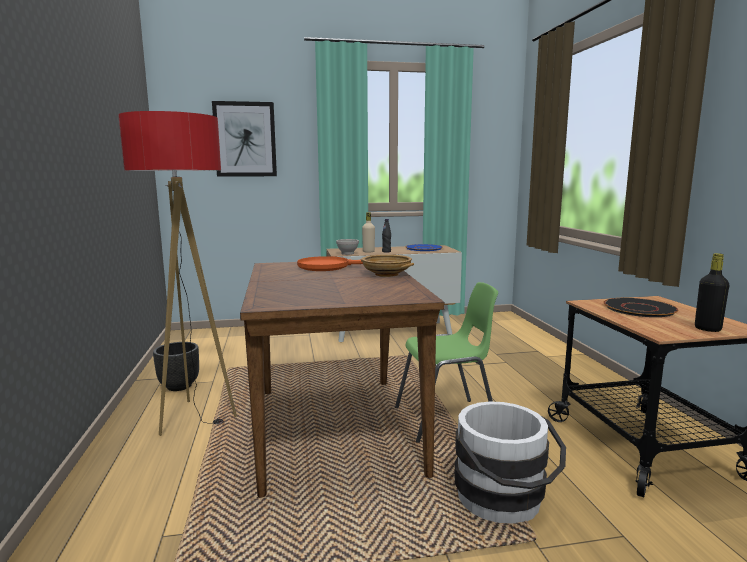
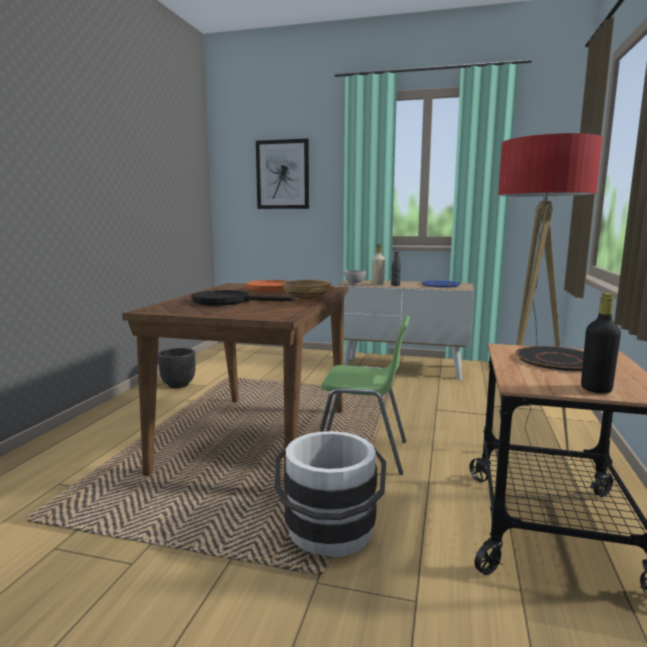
camera: 25 degrees right, 0 degrees up
(195, 417) = (165, 409): floor lamp -> floor lamp (523, 443)
(322, 285) = (229, 302): none -> black frying pan

